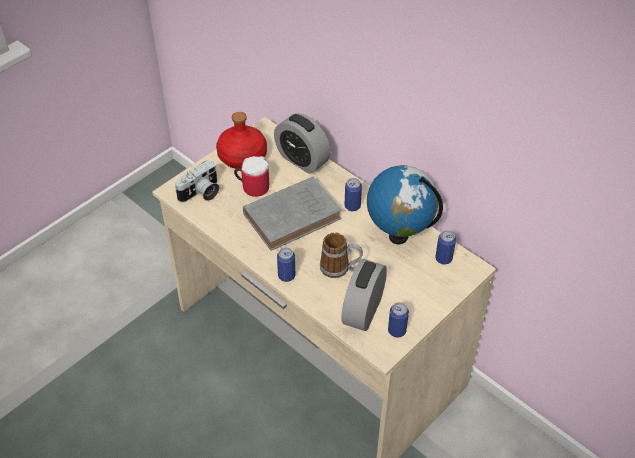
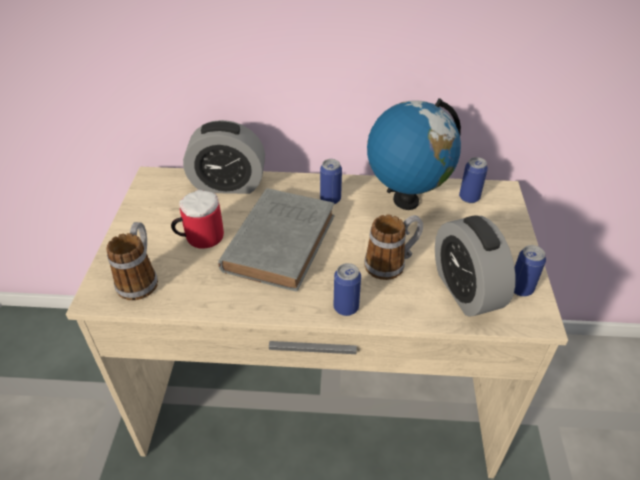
camera: 40 degrees left, 5 degrees down
(201, 193) = (140, 279): camera -> mug
(242, 156) = (154, 214): red bottle -> none

